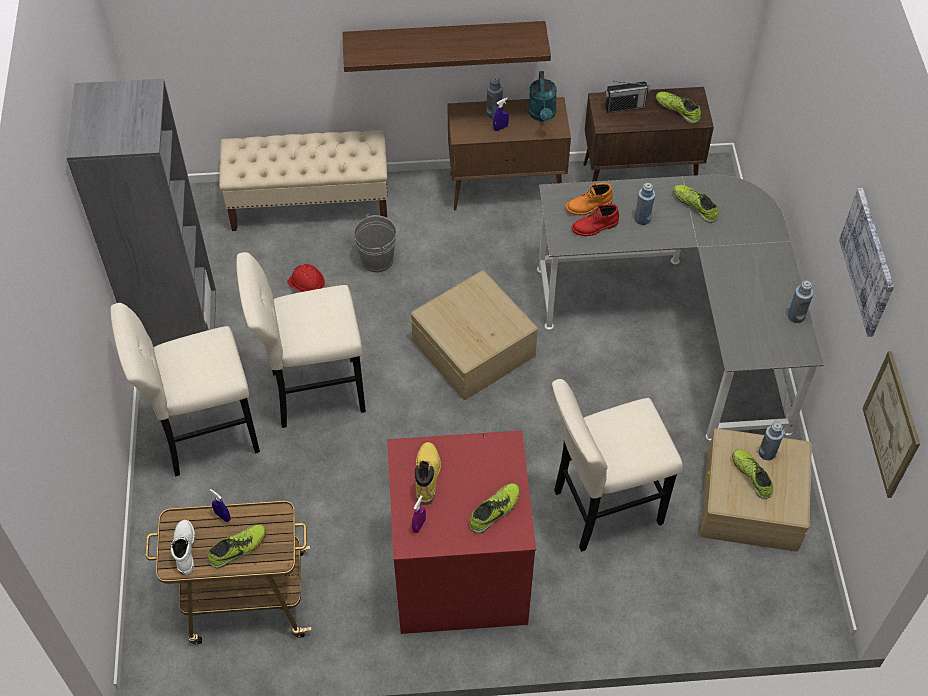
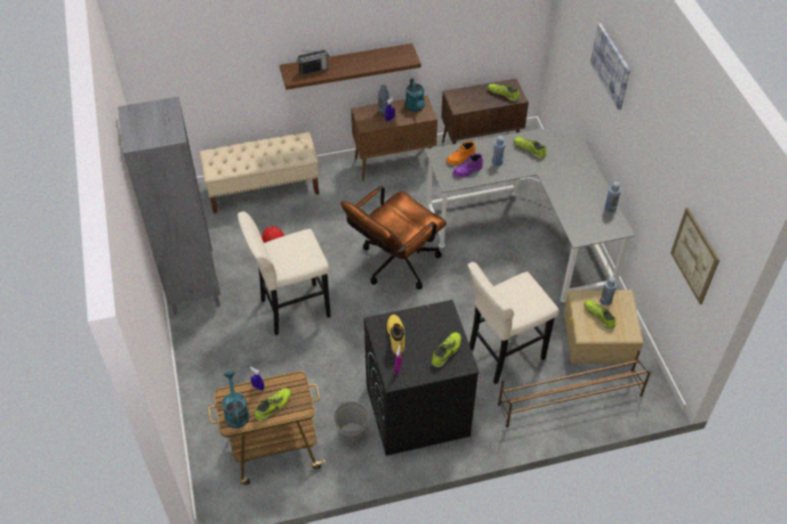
camera: 10 degrees left, 5 degrees down
(184, 549) = (236, 412): white boot -> turquoise watering can
(204, 437) = (222, 349): beige stool -> none
(377, 260) = (317, 219): grey bucket -> grey bucket (352, 434)
(458, 574) = (416, 411): red washing machine -> black washing machine
(473, 347) = (394, 265): beige storage box -> brown office chair
(595, 227) = (467, 171): red boot -> purple boot
(625, 107) = (468, 96): radio -> radio (313, 70)
(685, 592) = (569, 399): none -> brown shoe rack
(868, 262) = (660, 156): picture -> picture (611, 66)

